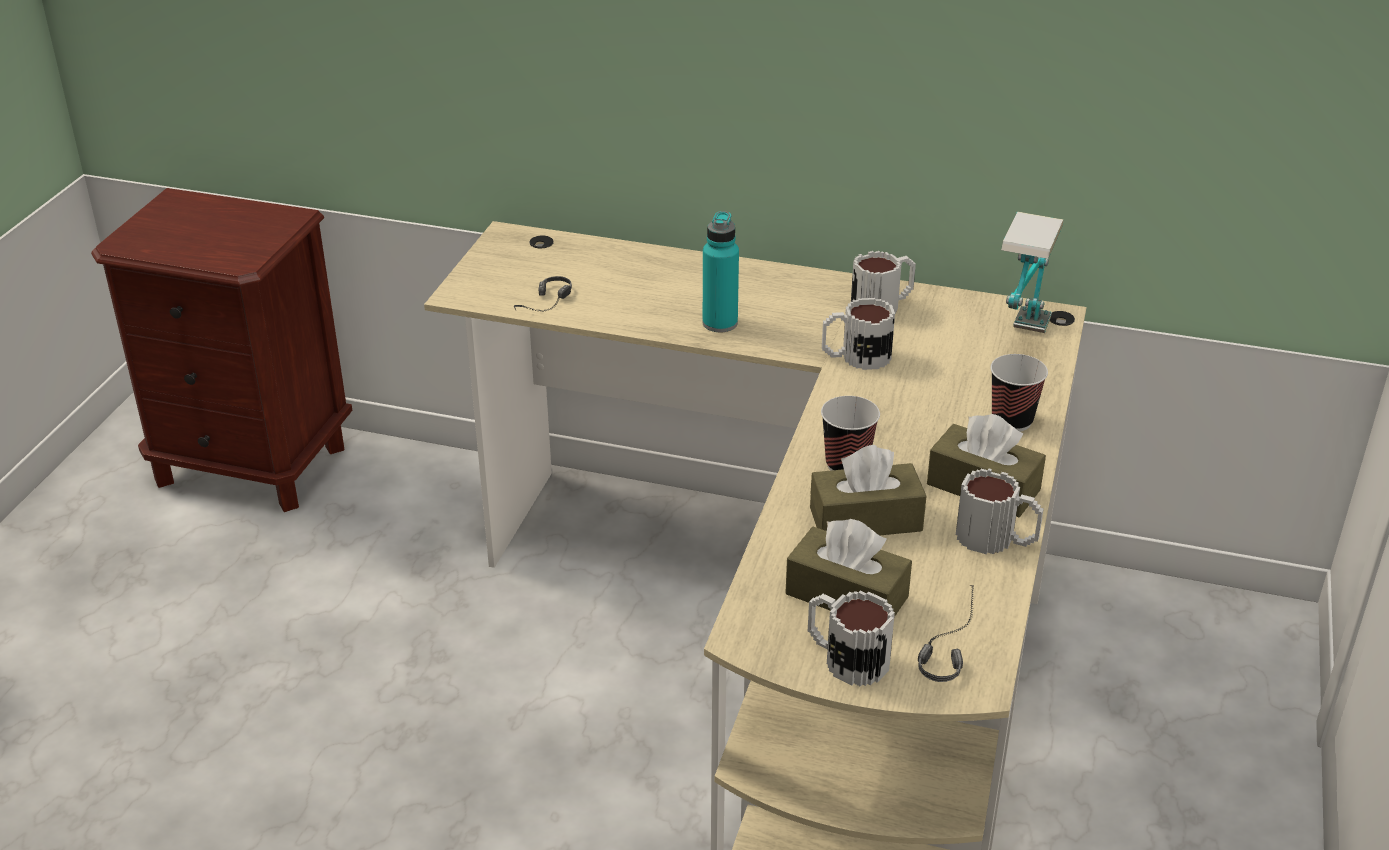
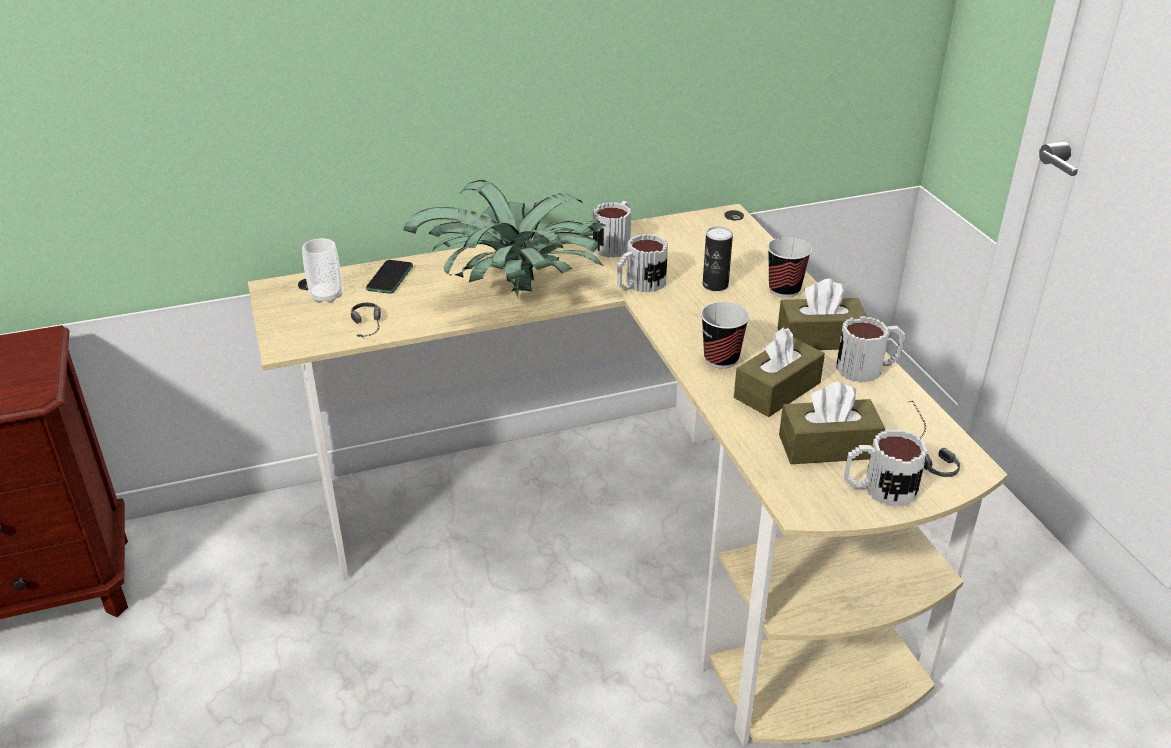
camera: 35 degrees left, 0 degrees up
(542, 259) = (326, 296): none -> cup
(618, 261) = (390, 278): none -> phone
(720, 323) = (519, 295): turquoise bottle -> potted plant
(938, 387) = (715, 285): none -> can
(1020, 349) = (735, 242): table lamp -> none

